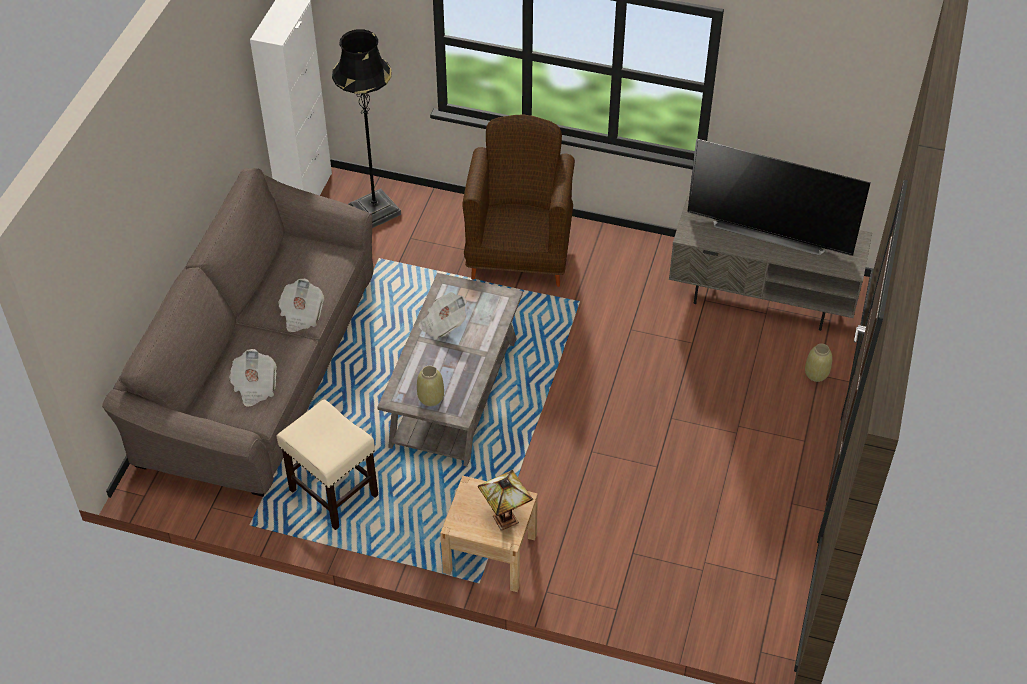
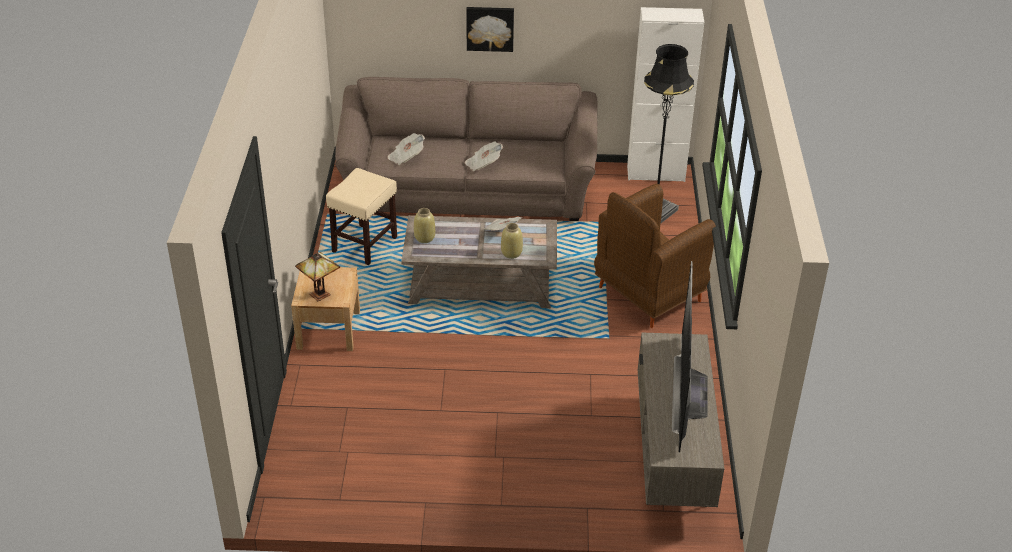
camera: 75 degrees right, 10 degrees down
(169, 194) = (490, 28): none -> picture
(519, 254) = (647, 295): brown armchair -> brown armchair turned 150 degrees clockwise
(816, 374) = (587, 506): beige vase -> beige vase (511, 253)

